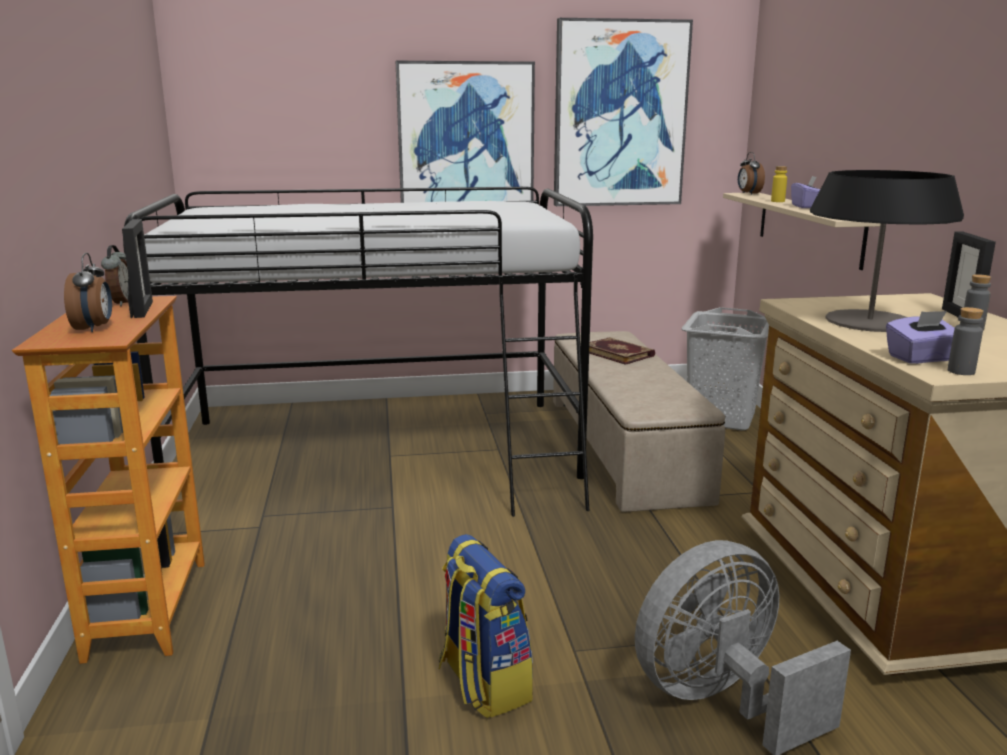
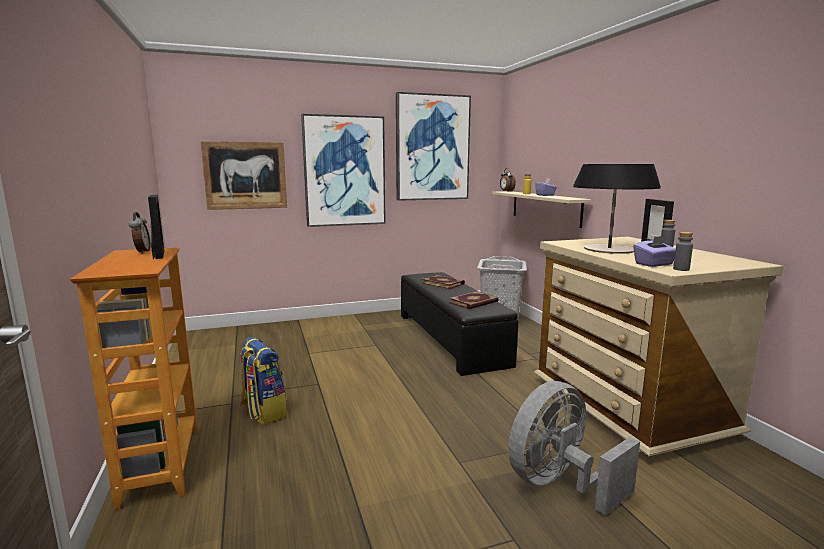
camera: 10 degrees left, 5 degrees down
(94, 328) = (128, 265): alarm clock -> none
(305, 164) = (245, 175): none -> picture
(384, 450) = (304, 350): black bed -> none
(483, 683) = (407, 490): backpack -> backpack (263, 411)
(622, 446) = (449, 338): beige bench -> black bench
(656, 392) = (474, 302): none -> book

